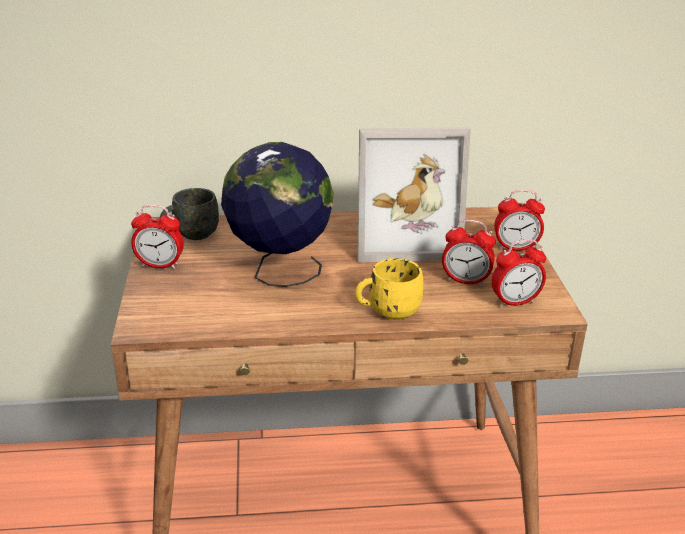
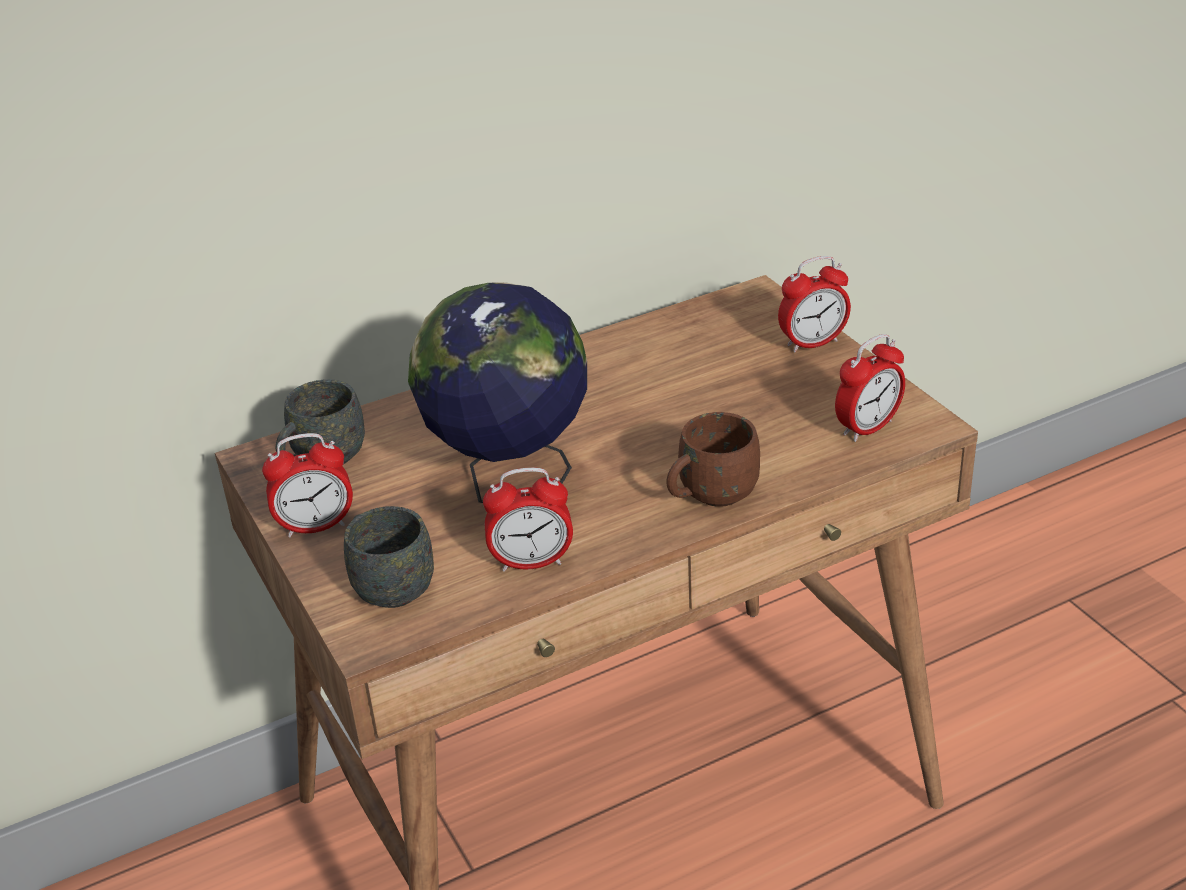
camera: 20 degrees left, 5 degrees up
(172, 304) = (388, 585): none -> grey mug
(387, 312) = (710, 496): yellow mug -> brown mug
(403, 237) = (646, 370): picture frame -> none
(465, 281) = (781, 415): alarm clock -> alarm clock (531, 562)

